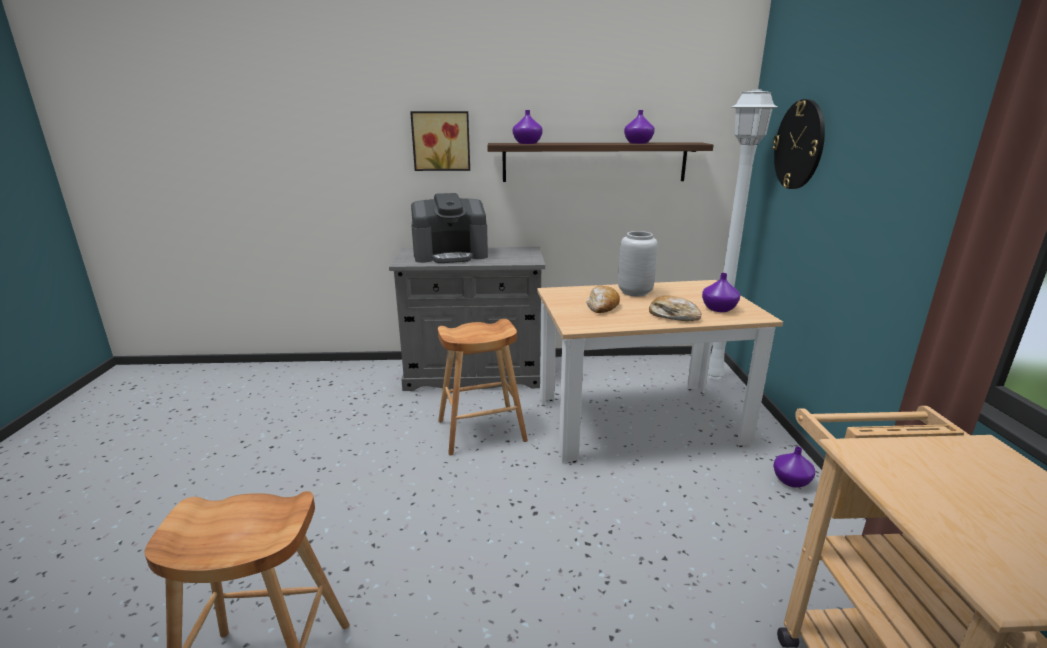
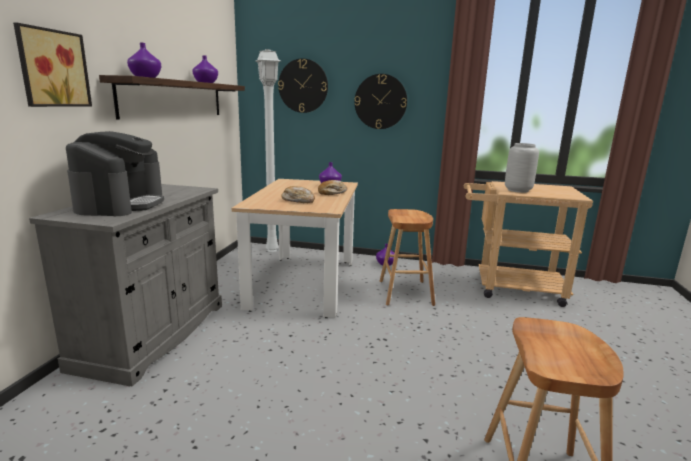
camera: 75 degrees left, 5 degrees down
(482, 431) = (265, 345): brown stool -> brown stool (405, 292)
(634, 292) = (279, 192): grey vase -> grey vase (517, 190)
(880, 184) = (380, 101): none -> wall clock

